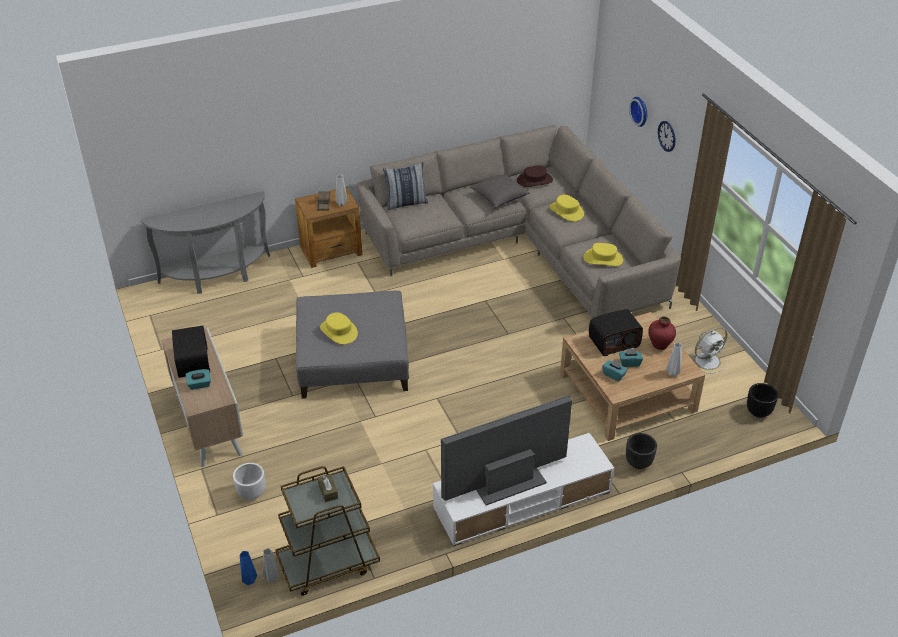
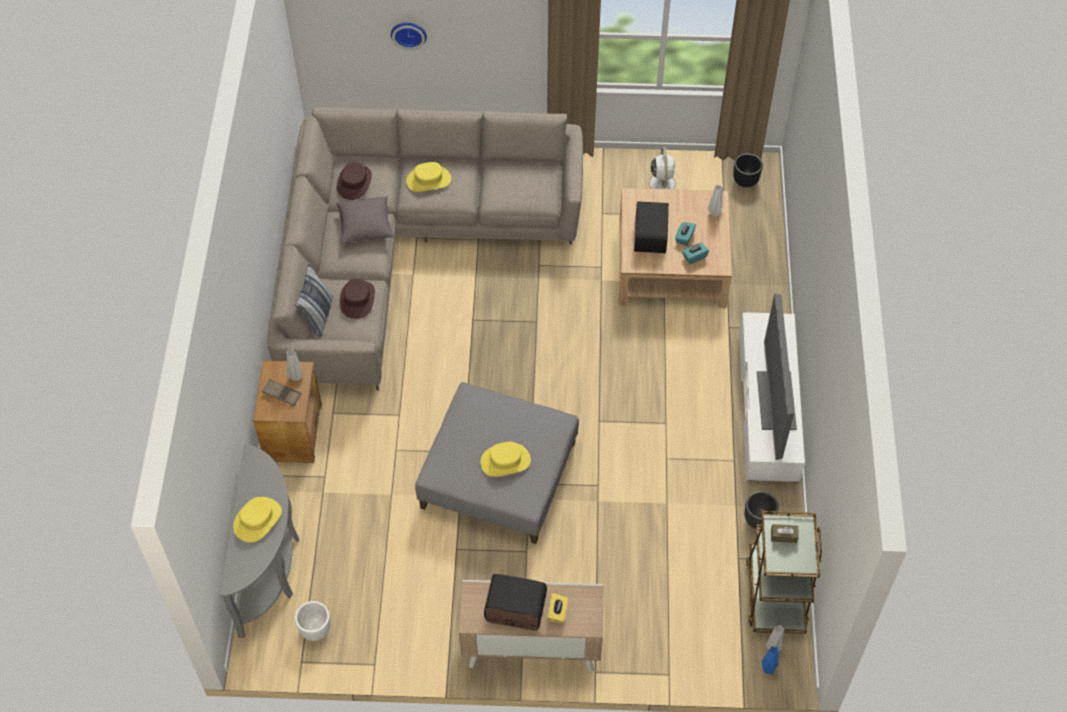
camera: 65 degrees left, 15 degrees up
(199, 385) = (557, 612): turquoise tissue box -> yellow tissue box
(251, 493) = (654, 634): white planter -> white planter (316, 630)
(432, 214) = (357, 299): none -> brown hat
(603, 259) = (526, 186): yellow hat -> yellow hat (257, 520)
(639, 463) = (763, 297): black planter -> black planter (758, 520)
(659, 345) = (672, 204): red vase -> none
(667, 136) = (468, 35): wall clock -> none

